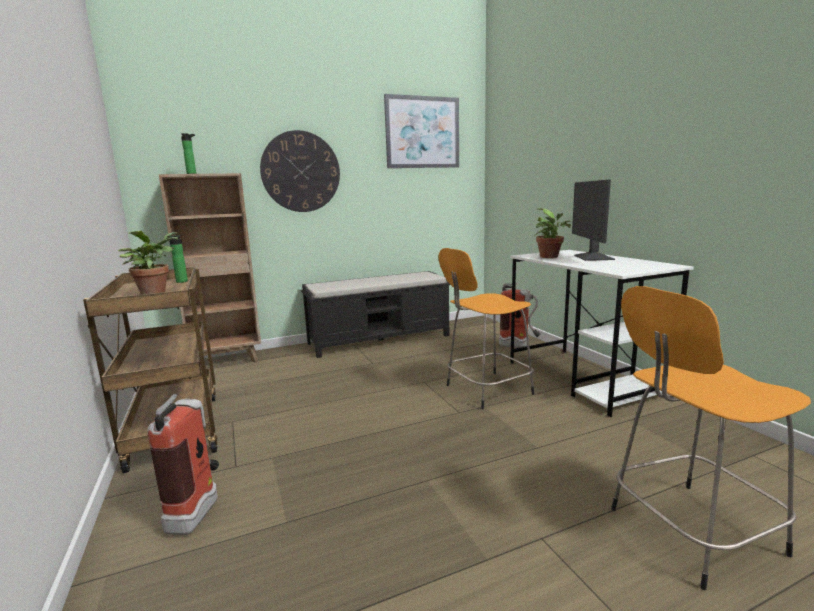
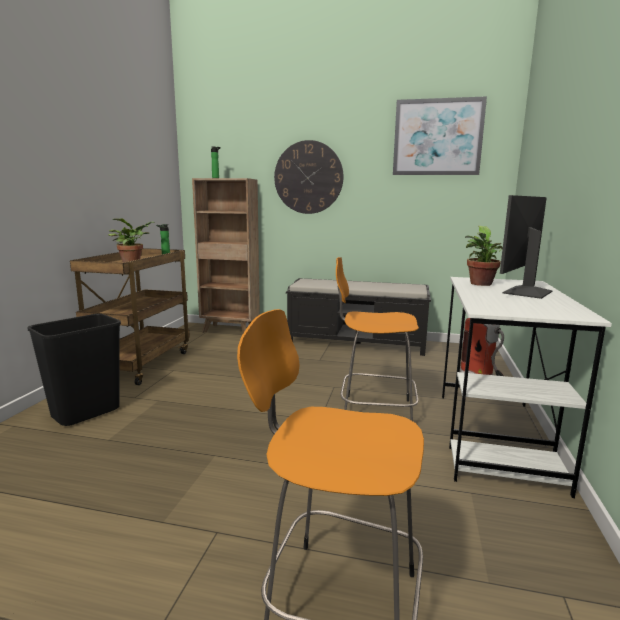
camera: 35 degrees right, 0 degrees up
(199, 509) = (86, 412): fire extinguisher -> black trash can

